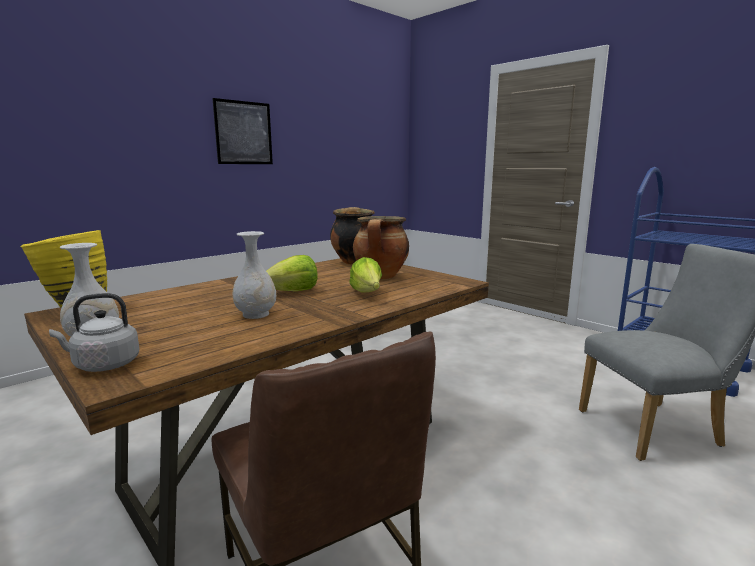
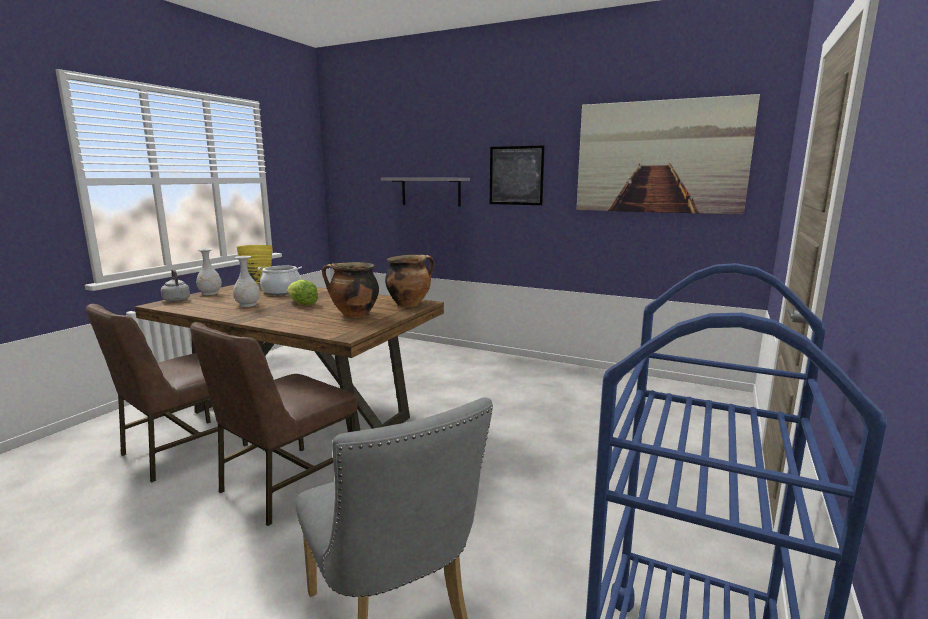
camera: 70 degrees right, 0 degrees up
(133, 148) = (431, 191): none -> grey shelf
(188, 299) = (281, 292): none -> cooking pot
(351, 124) = (660, 157): none -> picture
(367, 294) = (298, 317): lettuce -> none
(467, 470) = (286, 484): none -> brown chair

